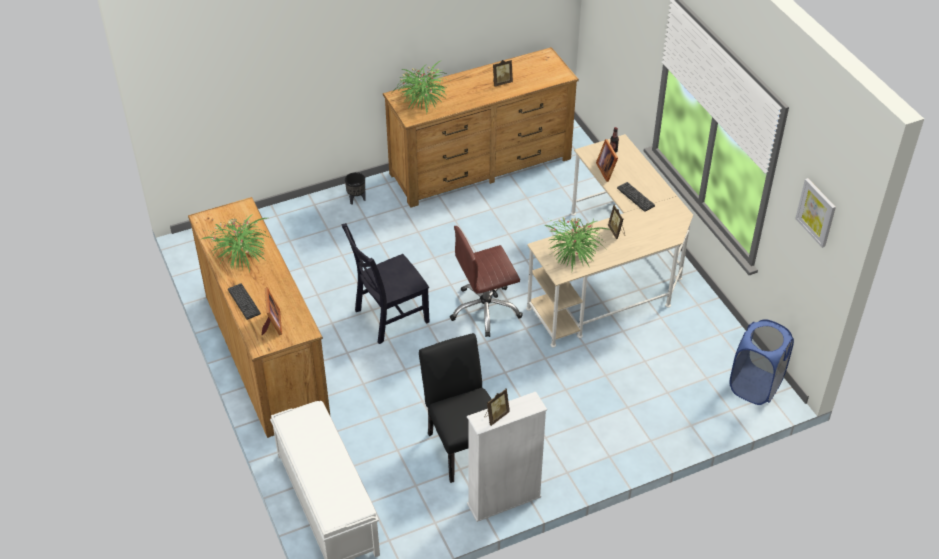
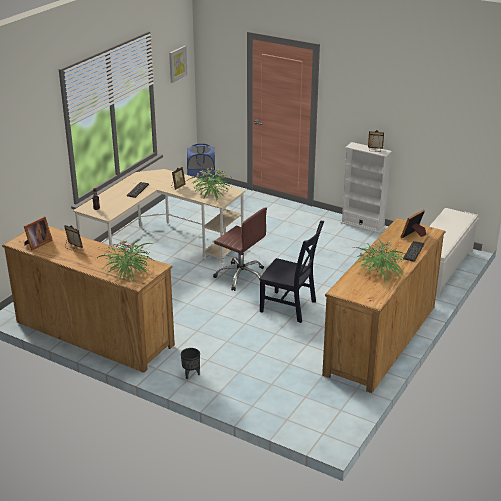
camera: 125 degrees left, 15 degrees down
(462, 444) = (346, 247): black chair -> none
(607, 170) = (120, 205): picture frame -> picture frame (37, 244)

